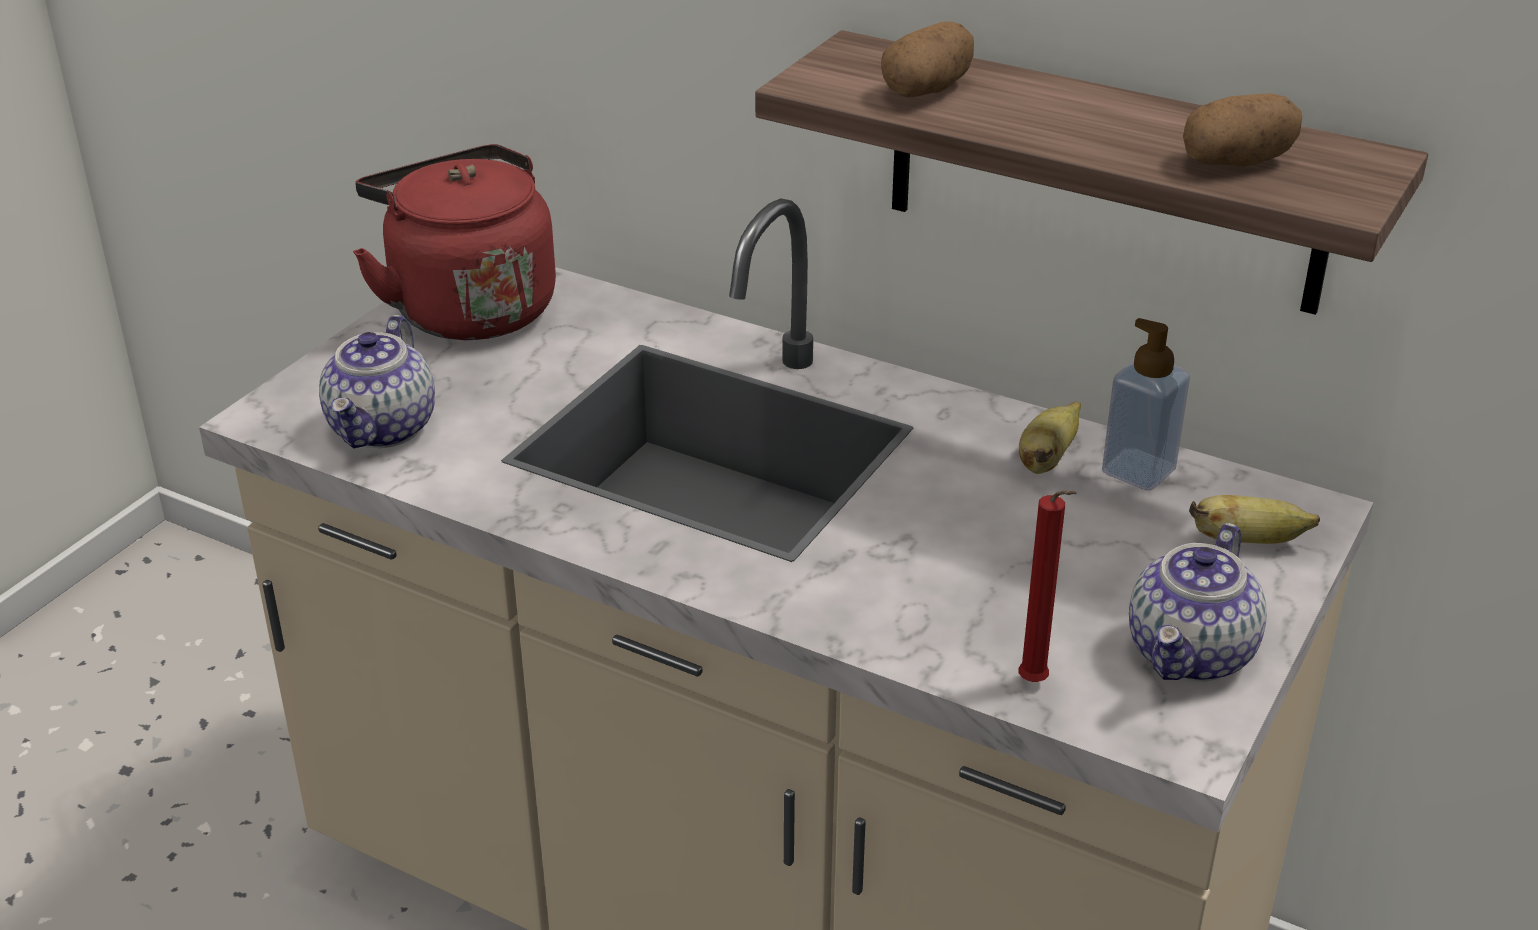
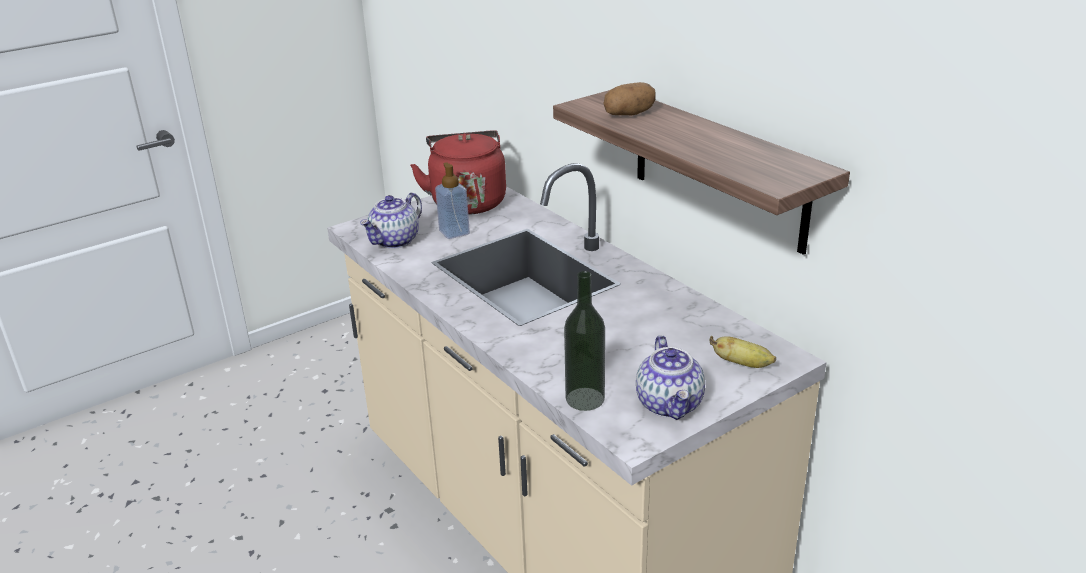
camera: 25 degrees right, 5 degrees down
(1036, 684) = (585, 399): red candle -> bottle
(1047, 459) = (673, 309): banana -> none
(1138, 471) = (714, 323): soap dispenser -> soap dispenser (454, 232)
(1192, 654) = (670, 405): teapot -> teapot turned 60 degrees counterclockwise
(1236, 162) = (742, 161): potato -> none

